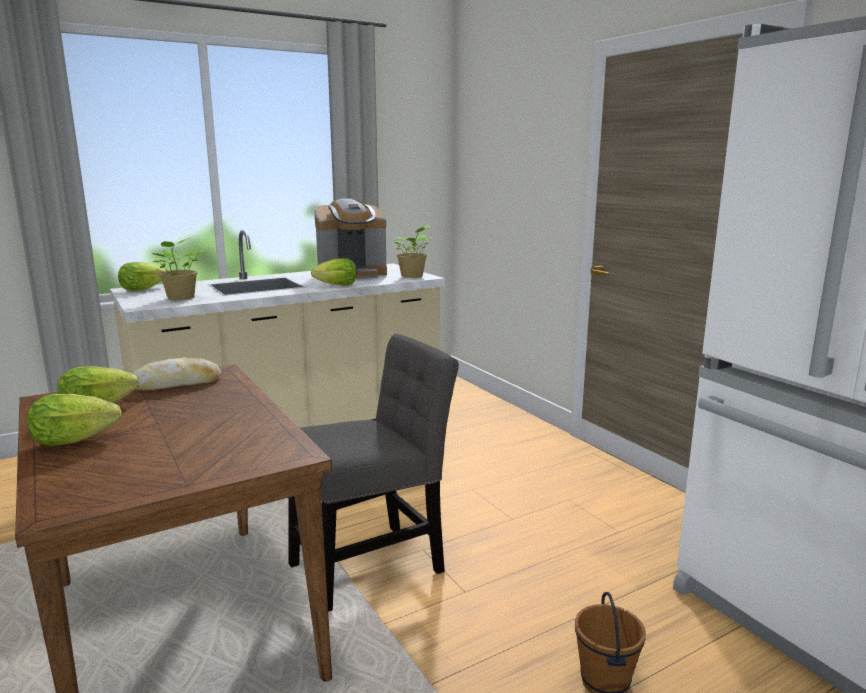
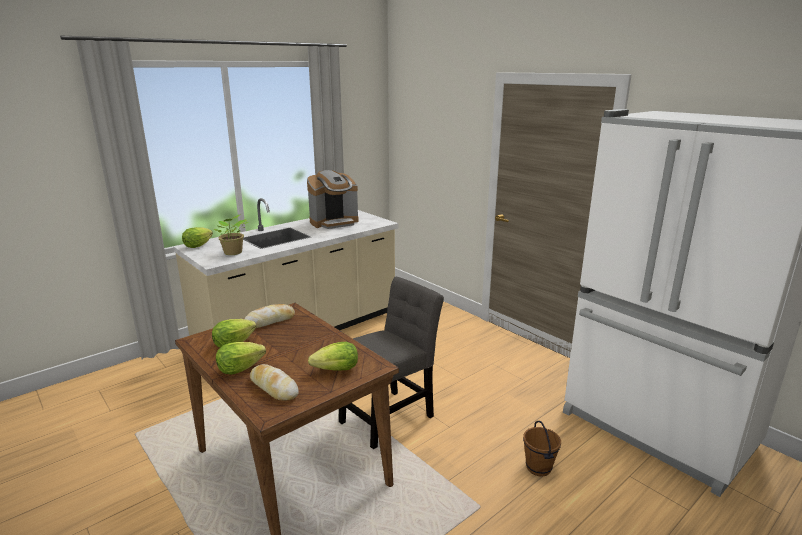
camera: 10 degrees left, 5 degrees up
(100, 471) = (273, 387): none -> bread
(337, 285) = (332, 234): lettuce -> lettuce (337, 370)
(413, 276) = (376, 222): potted plant -> none

